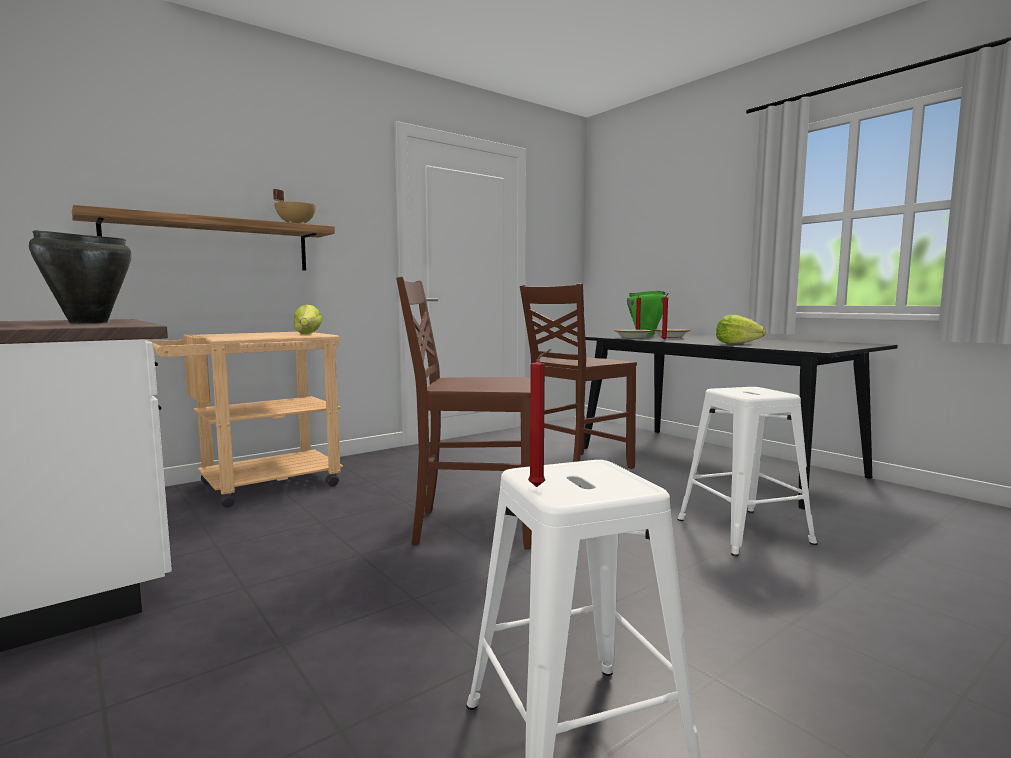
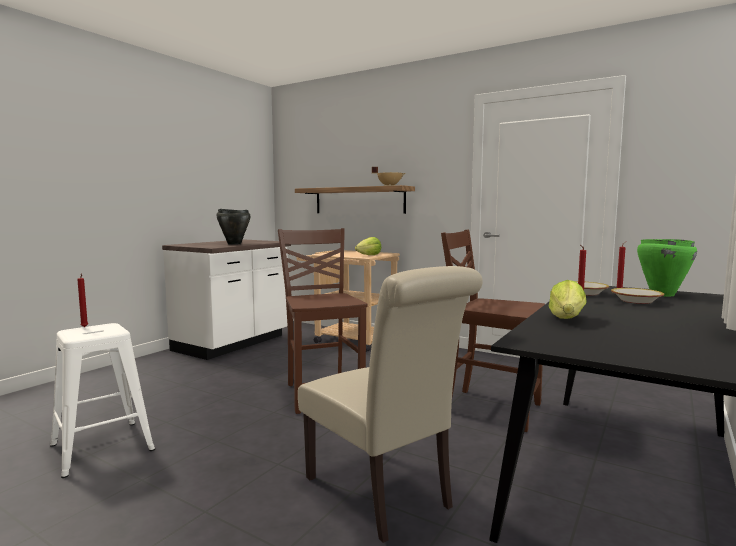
camera: 70 degrees right, 0 degrees up
(745, 531) = (383, 495): white stool -> beige chair

